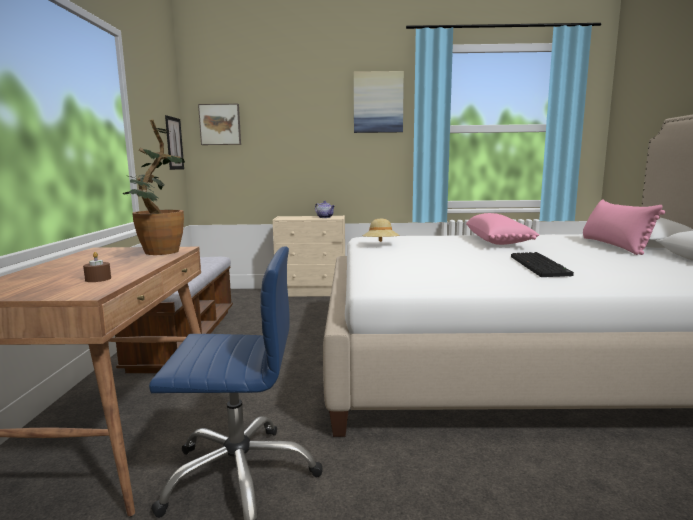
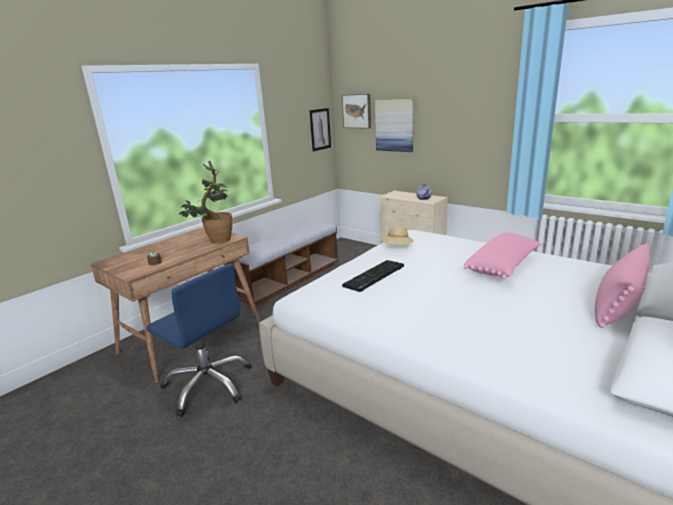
camera: 40 degrees right, 10 degrees up
(378, 102) = (485, 89): picture -> picture (394, 125)
(541, 266) = (451, 313): keyboard -> keyboard (374, 277)

